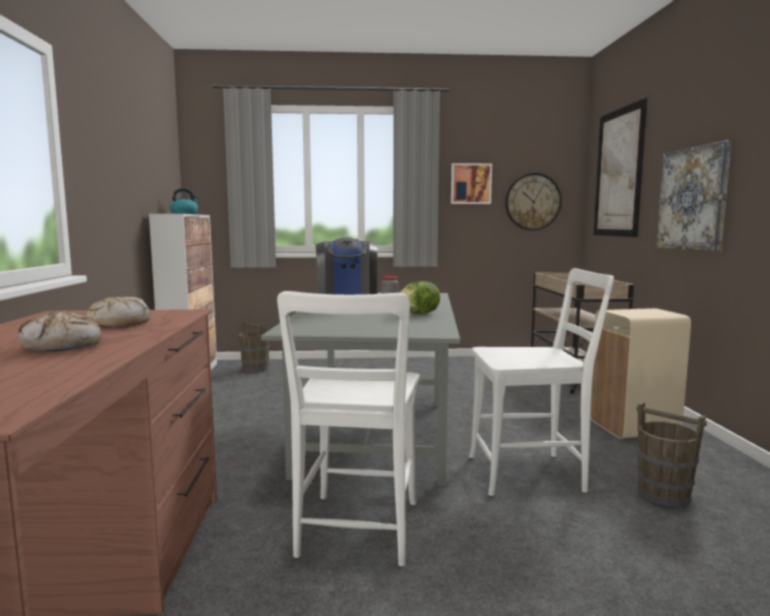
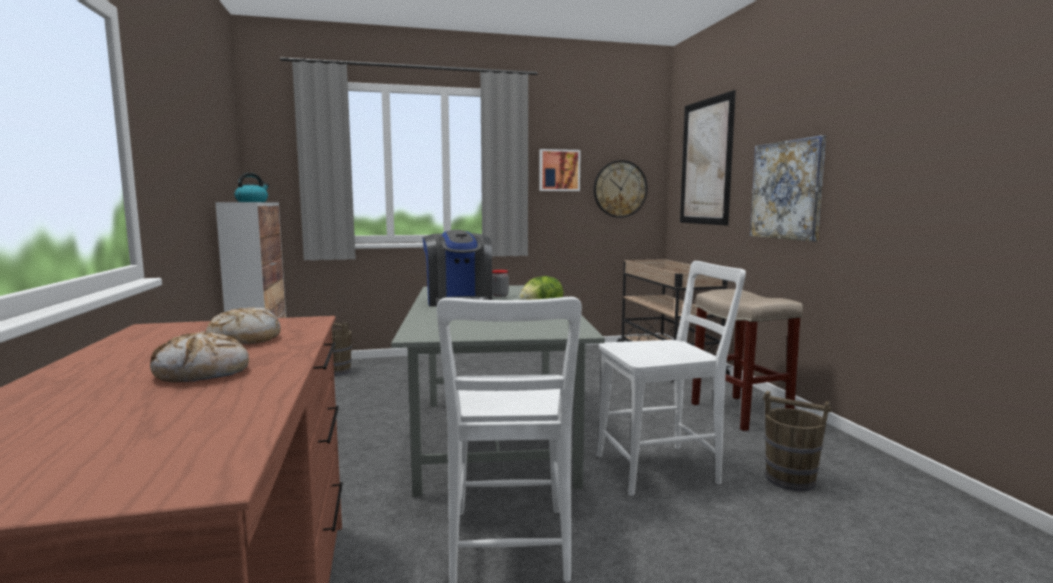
camera: 10 degrees left, 0 degrees up
(634, 427) = (741, 413): beige trash can -> beige stool

